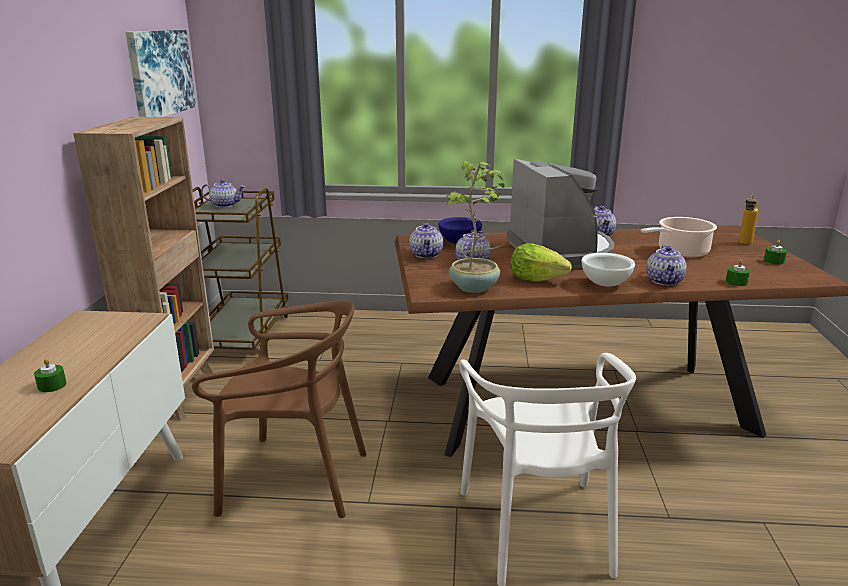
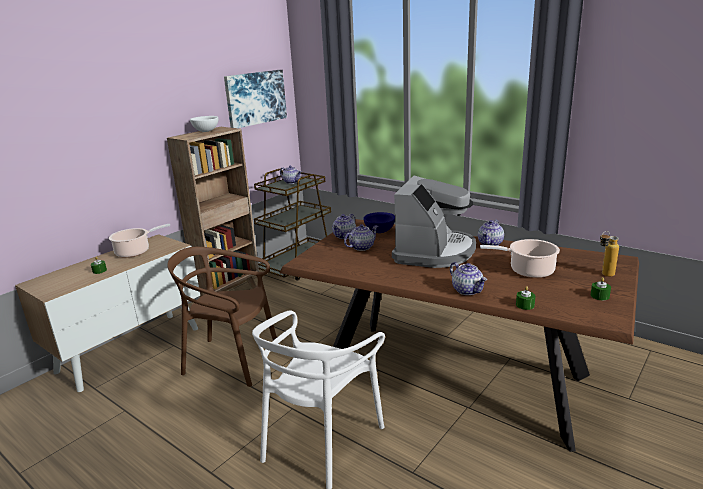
camera: 35 degrees right, 0 degrees up
(76, 343) = (135, 252): none -> cooking pot
(294, 479) = (231, 359): brown chair -> brown chair turned 150 degrees clockwise
(475, 287) = (332, 265): potted plant -> none
(536, 279) = (379, 268): lettuce -> none
(605, 284) = (419, 282): white bowl -> white bowl (206, 131)
(665, 281) = (467, 290): teapot -> teapot turned 75 degrees counterclockwise

